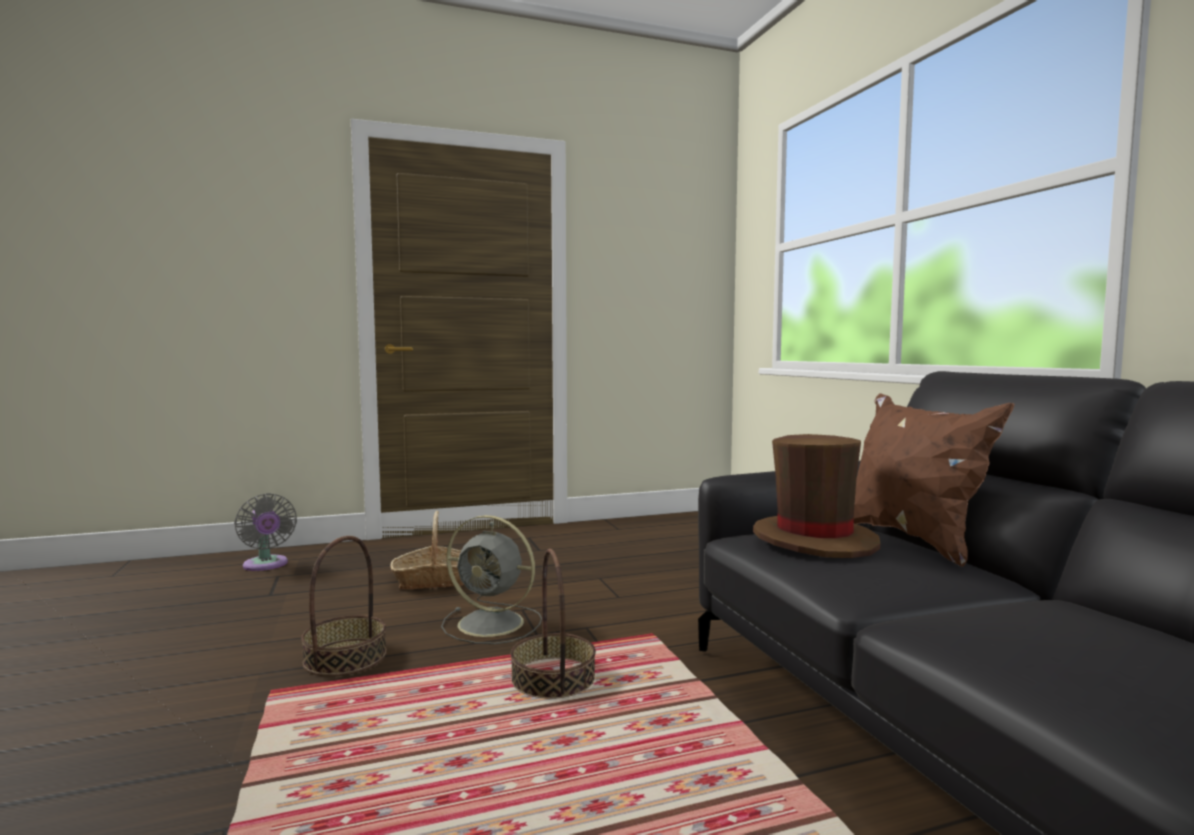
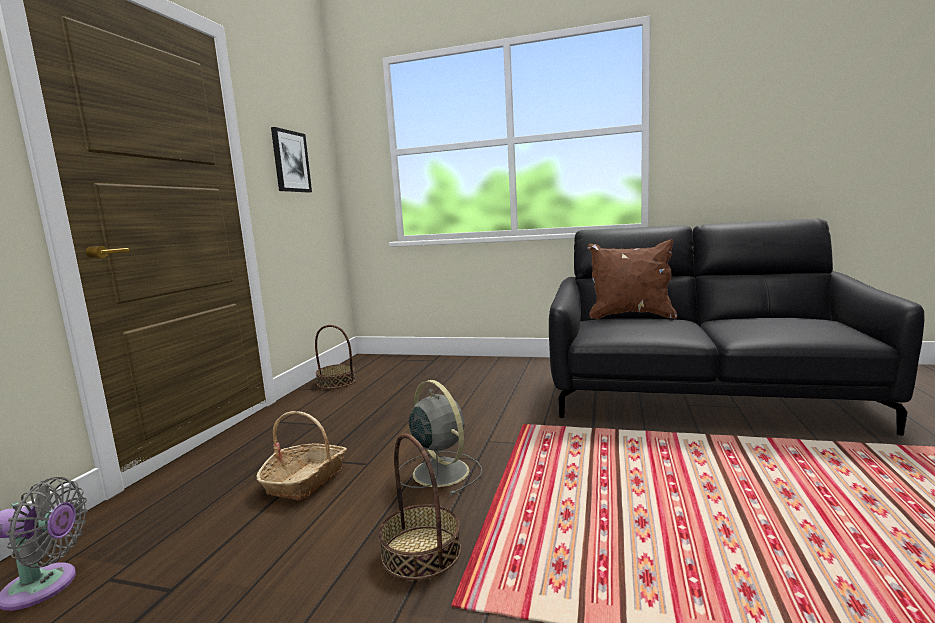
camera: 55 degrees left, 5 degrees up
(493, 624) = (439, 471): grey fan -> grey fan turned 90 degrees counterclockwise
(553, 679) = (552, 468): basket -> basket (336, 382)
(643, 267) = (290, 161): none -> picture
(814, 540) = (623, 325): brown hat -> none

